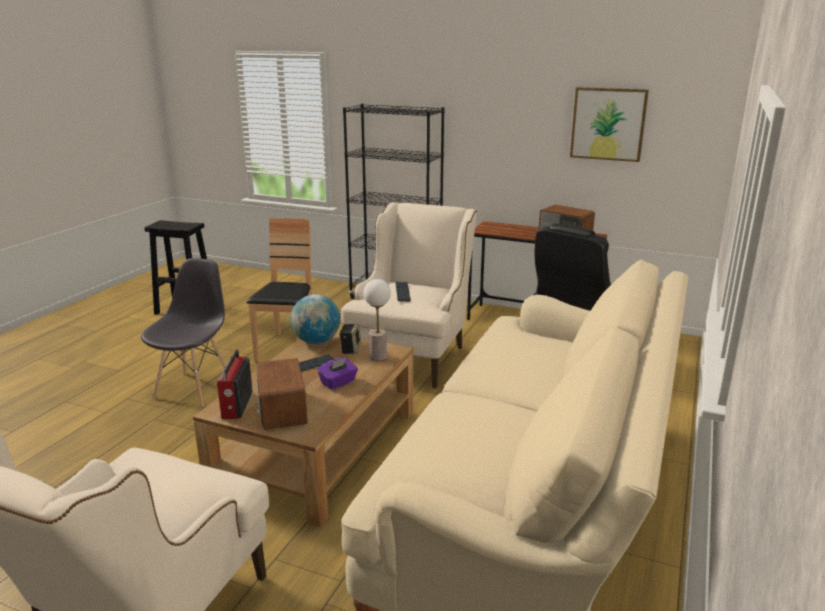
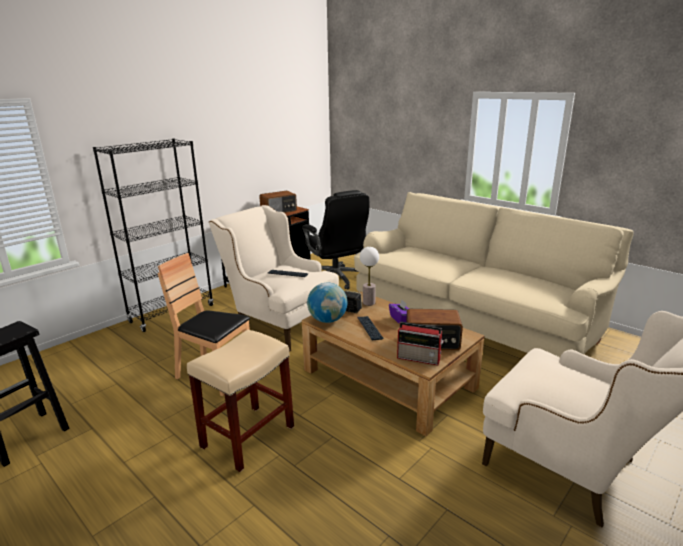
camera: 70 degrees left, 0 degrees up
(194, 388) = (248, 436): grey chair -> beige stool
(608, 124) = (275, 133): picture -> none

